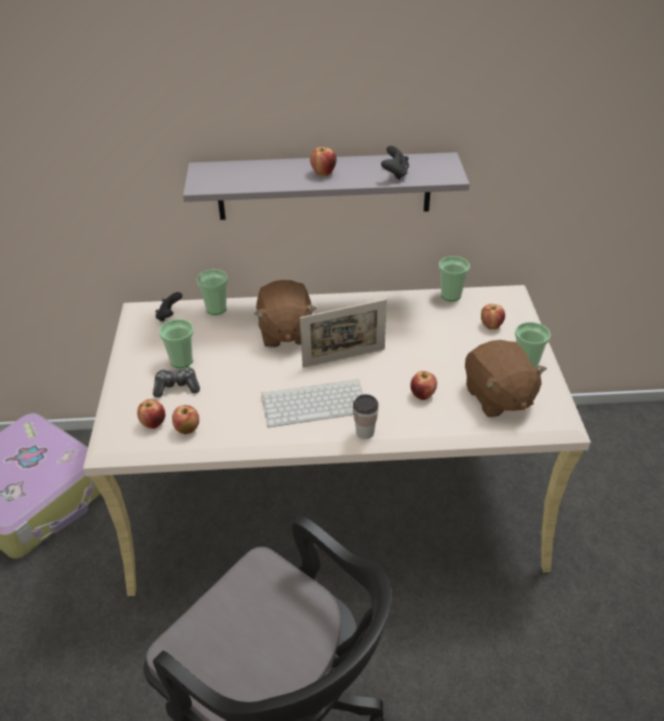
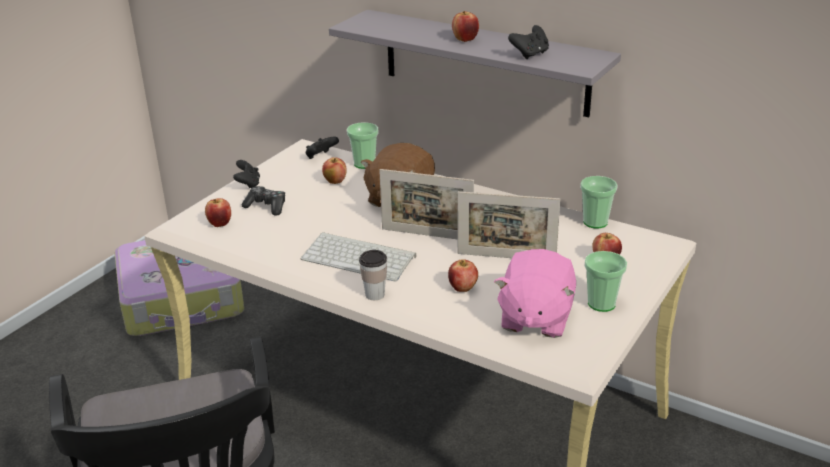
camera: 35 degrees right, 10 degrees down
(133, 371) = (248, 184): none -> black game controller
(182, 361) = (292, 190): cup -> none
(187, 429) = (239, 237): apple -> apple (335, 181)
(423, 353) = (506, 257): none -> picture frame
(498, 397) = (535, 318): brown plush toy -> pink plush toy

